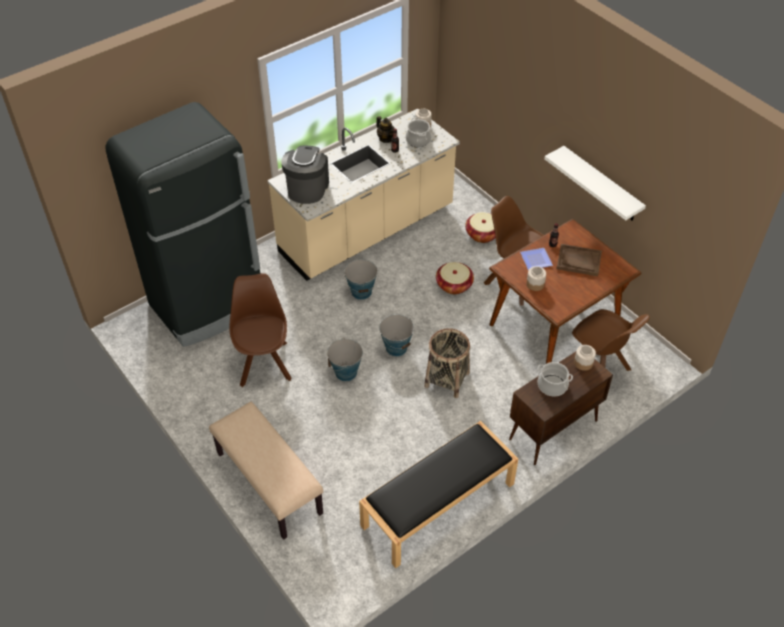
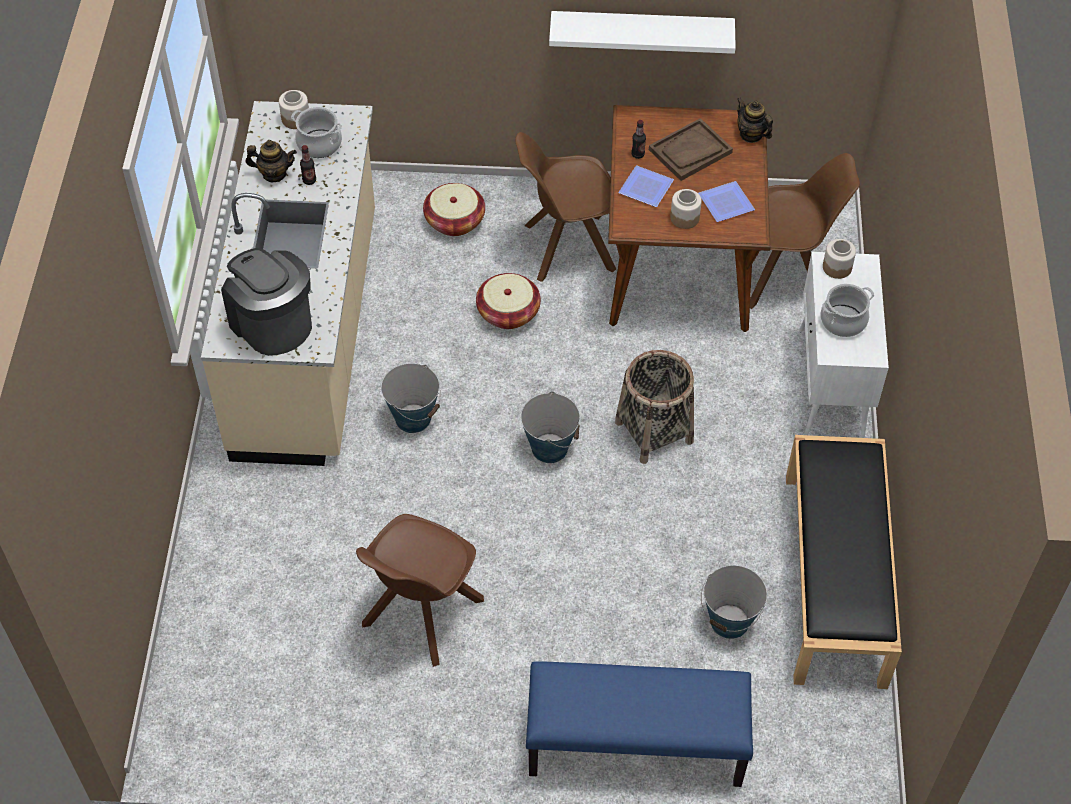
camera: 50 degrees left, 5 degrees up
(209, 304) = (241, 613): black fridge -> none
(264, 362) = (420, 614): brown chair -> brown chair turned 90 degrees counterclockwise
(268, 483) = (634, 746): beige bench -> blue bench
(346, 372) = (535, 532): bucket -> bucket (730, 621)
(552, 431) = (831, 385): brown cabinet -> white cabinet
(563, 294) = (728, 204): none -> plate
(618, 276) = (751, 135): none -> teapot

